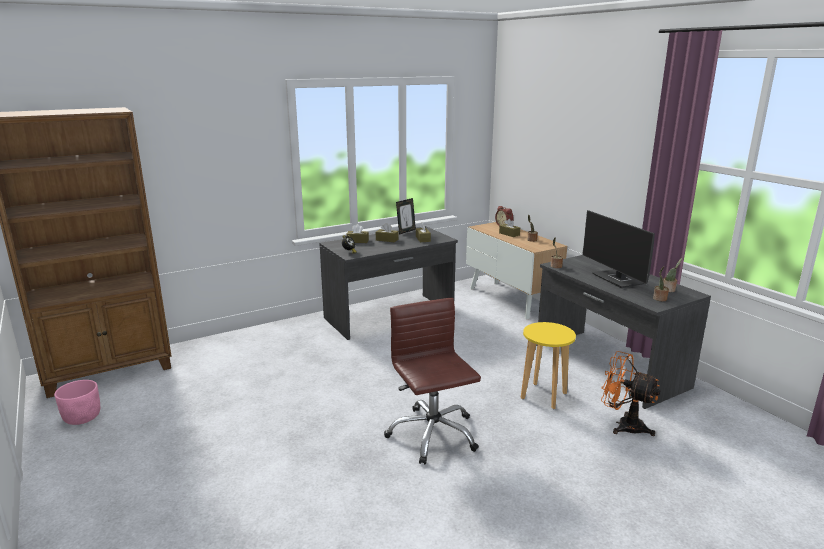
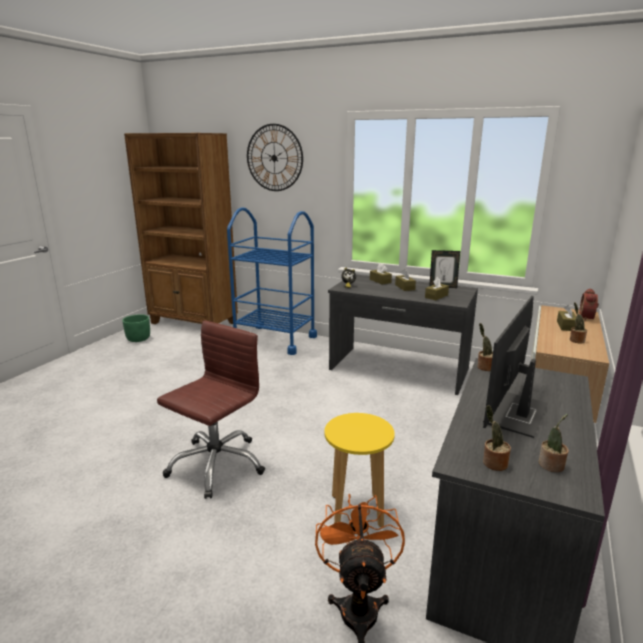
camera: 55 degrees right, 0 degrees up
(82, 417) = (138, 339): pink planter -> green planter
(200, 133) = (274, 158): none -> wall clock
(245, 342) = (275, 339): none -> blue cart

